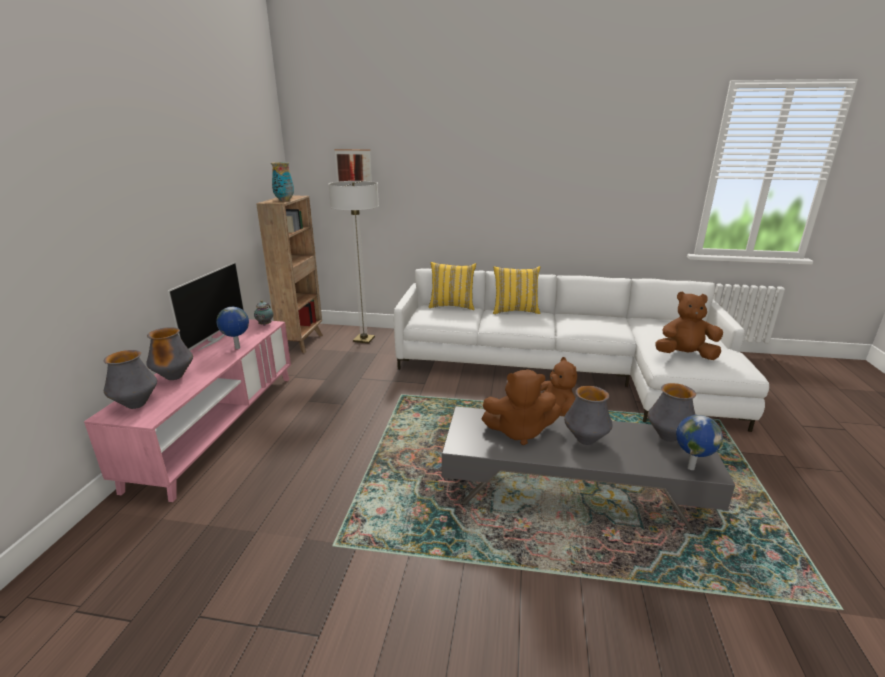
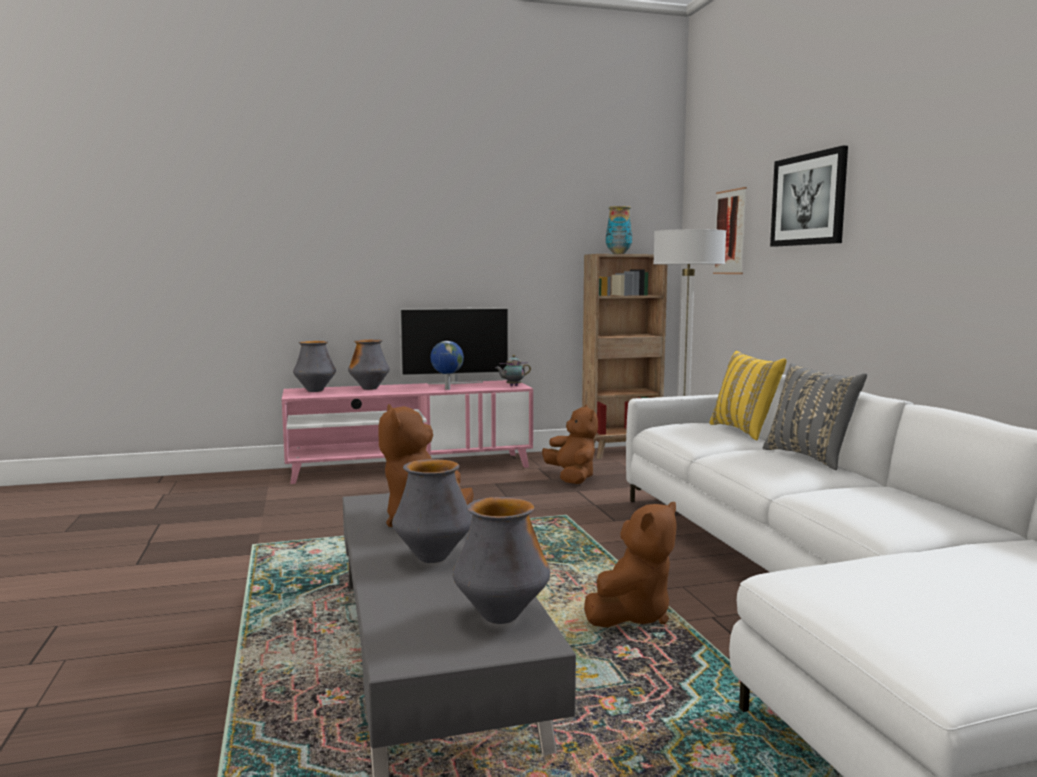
camera: 65 degrees right, 15 degrees down
(436, 165) = (808, 200): none -> picture
(515, 311) = (810, 457): yellow pillow -> grey pillow
(685, 355) = (874, 587): brown plush toy -> brown plush toy (572, 478)
(689, 467) = (403, 637): globe -> none

